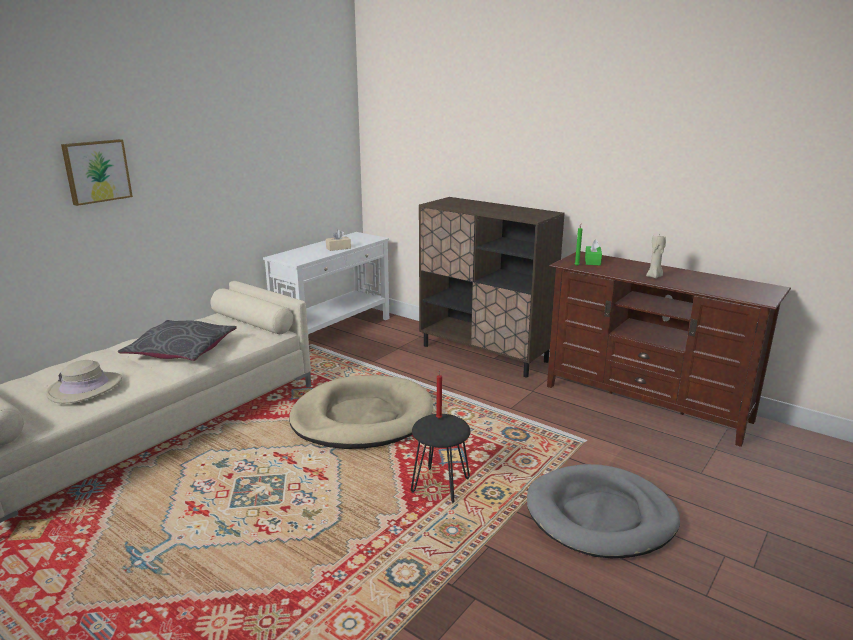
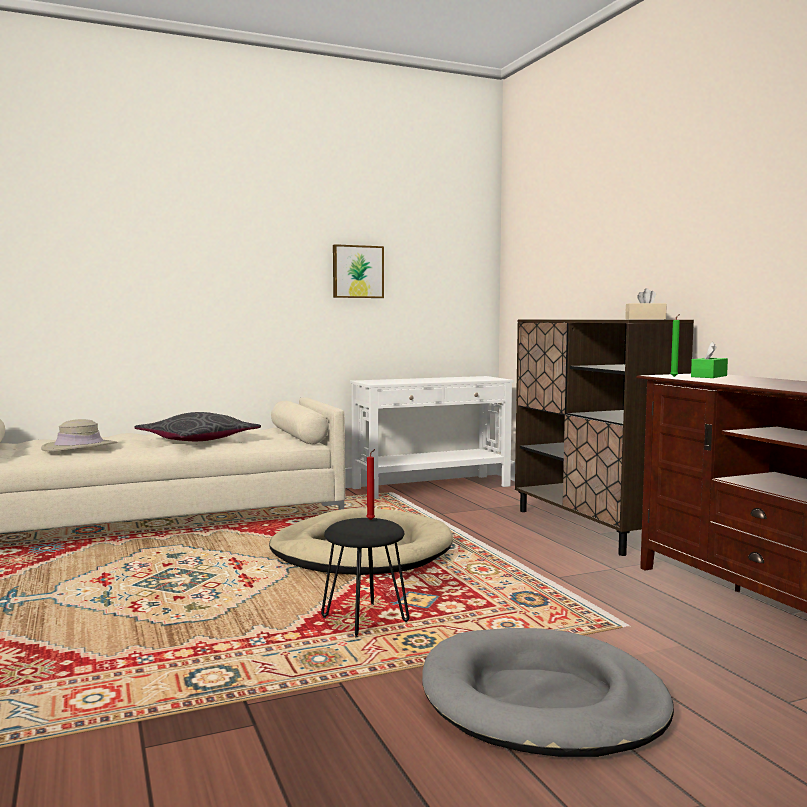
camera: 30 degrees right, 15 degrees down
(96, 171) = (169, 257): picture -> picture (357, 272)
(338, 248) = (439, 380): beige tissue box -> beige tissue box (645, 319)
(654, 276) = (778, 385): beige candle -> none

